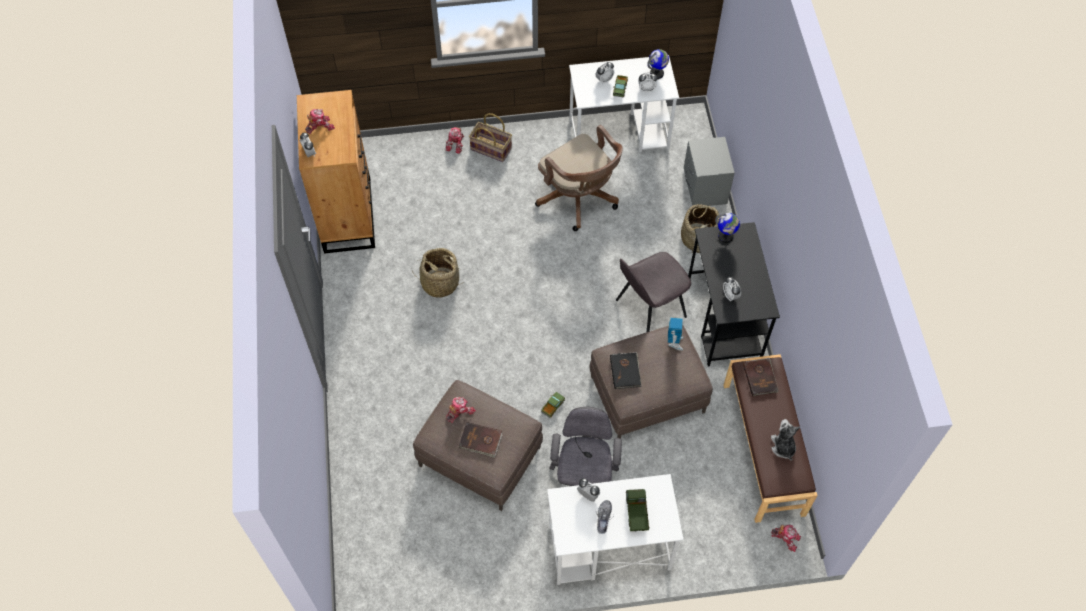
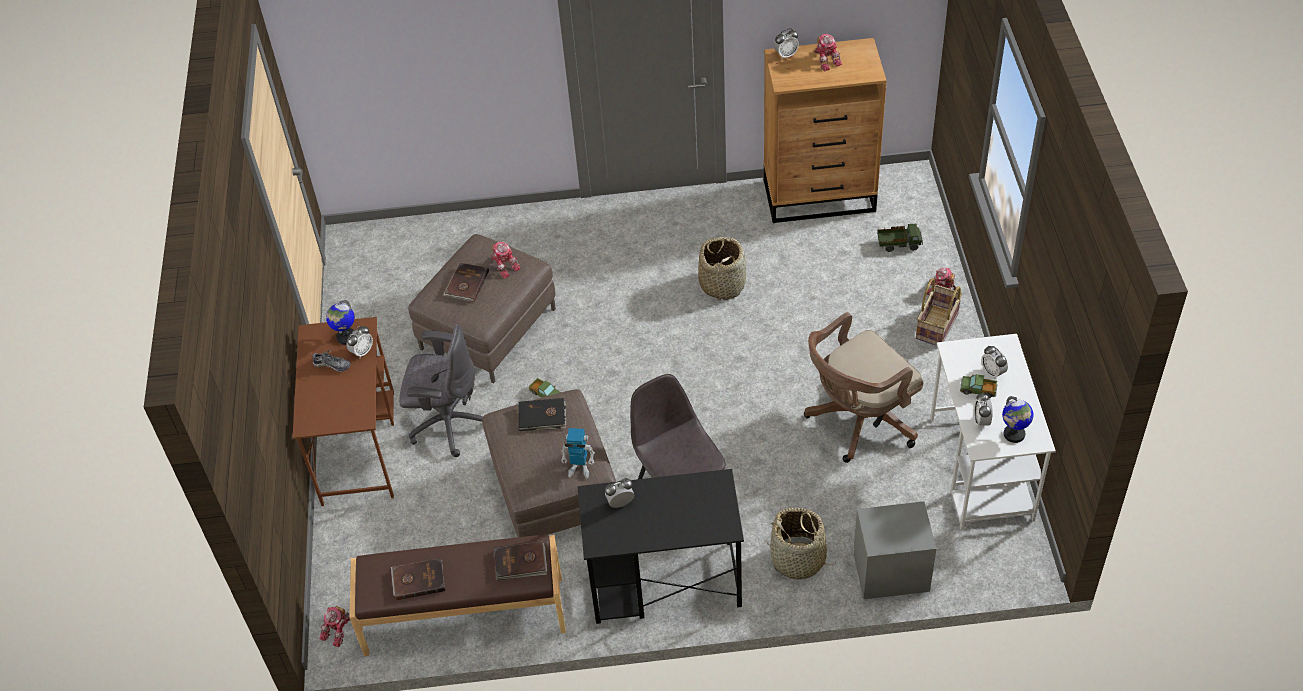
camera: 95 degrees right, 10 degrees down
(608, 548) = (358, 446): white desk -> brown desk
(636, 513) = (331, 394): toy truck -> toy truck (898, 244)
(725, 236) = (717, 503): globe -> globe (346, 337)
(783, 446) = (418, 580): plush toy -> brown book

